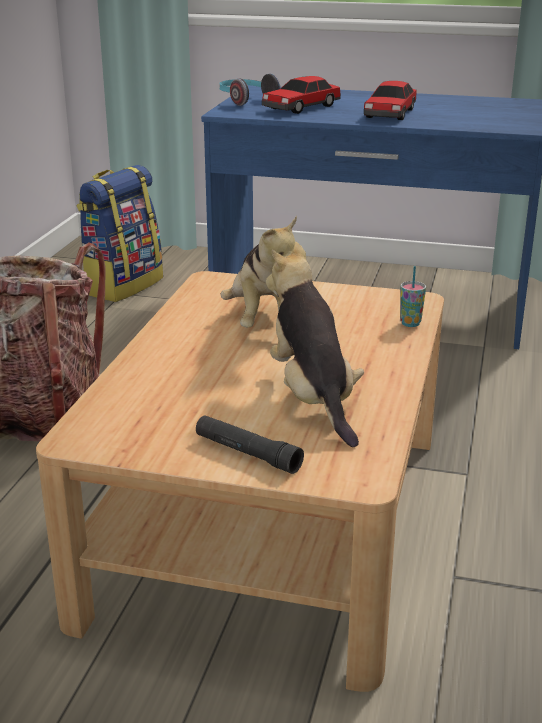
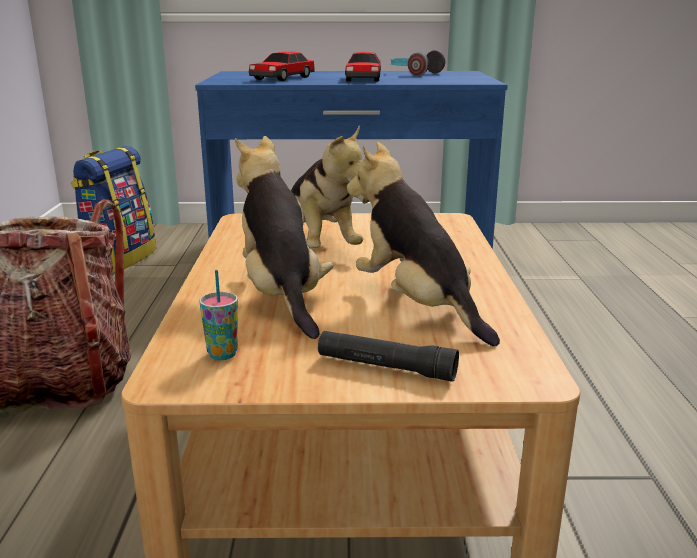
camera: 15 degrees left, 5 degrees down
(200, 372) = (281, 295): none -> plush toy
(245, 100) = (227, 77): headphones -> headphones (414, 74)
(410, 323) = (459, 236): cup -> cup (222, 354)

